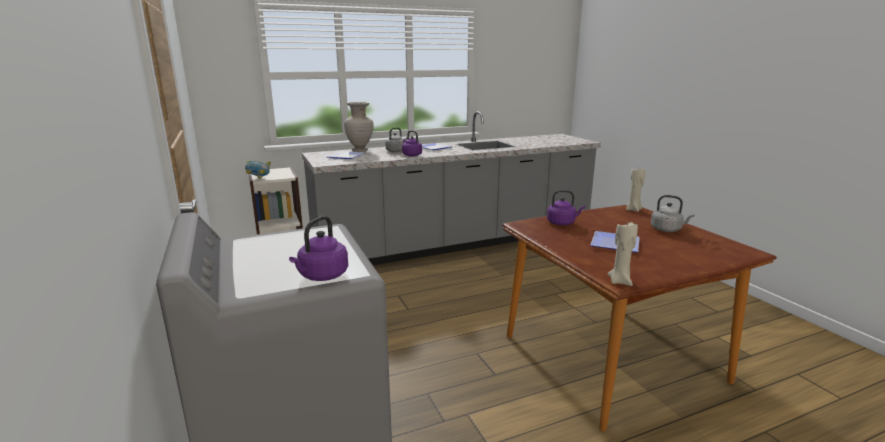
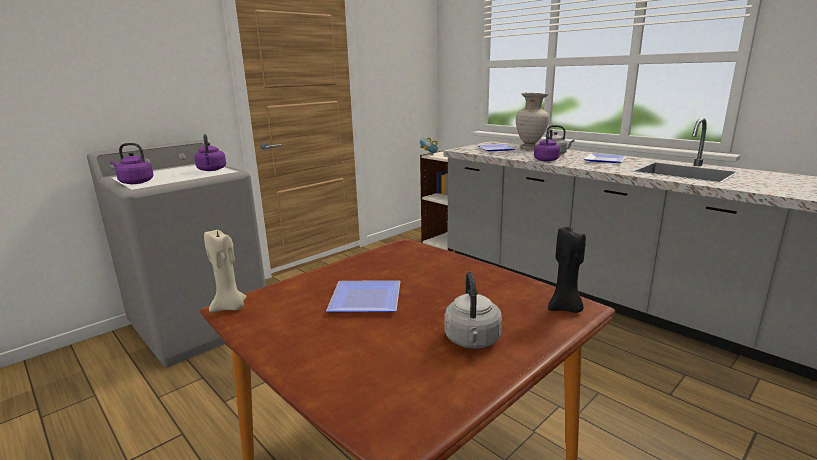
camera: 70 degrees right, 0 degrees up
(562, 223) = (431, 263): purple kettle -> purple kettle (211, 170)
(633, 210) = (565, 308): beige candle -> black candle

